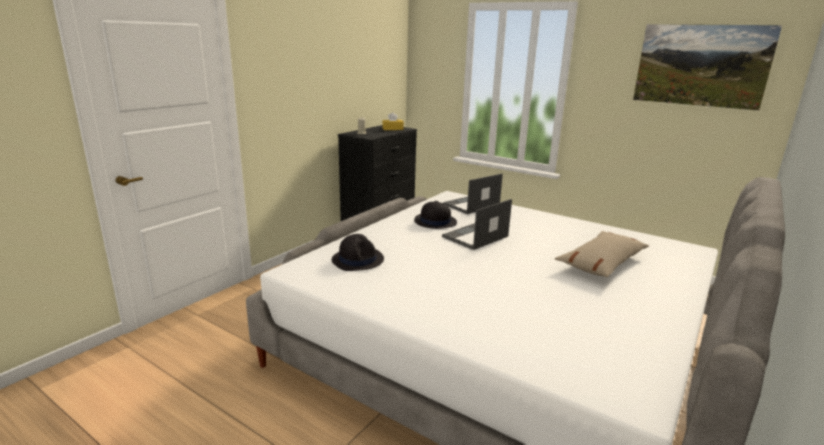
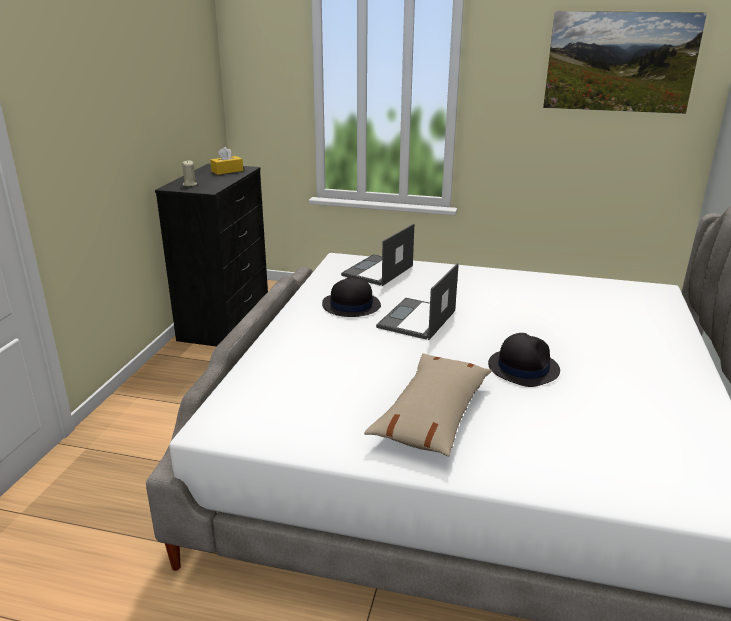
camera: 20 degrees left, 5 degrees up
(358, 260) = (293, 387): black hat -> black hat (523, 367)
(602, 263) = (582, 329): beige pillow -> beige pillow (433, 415)

